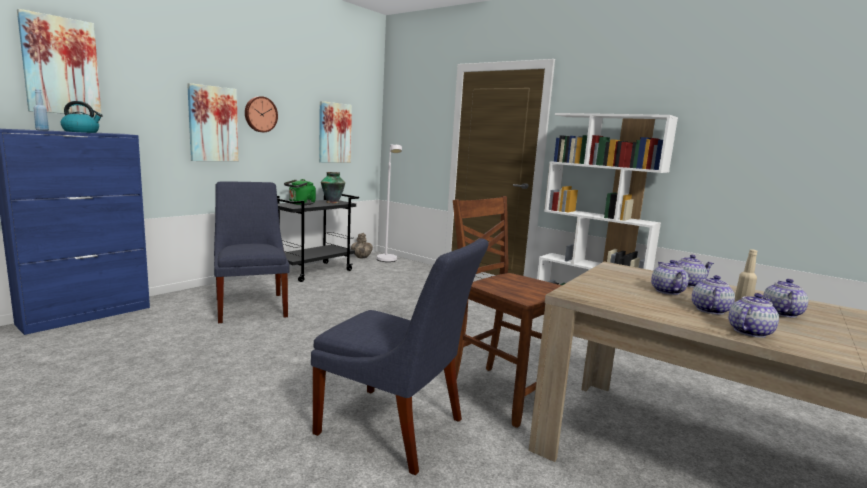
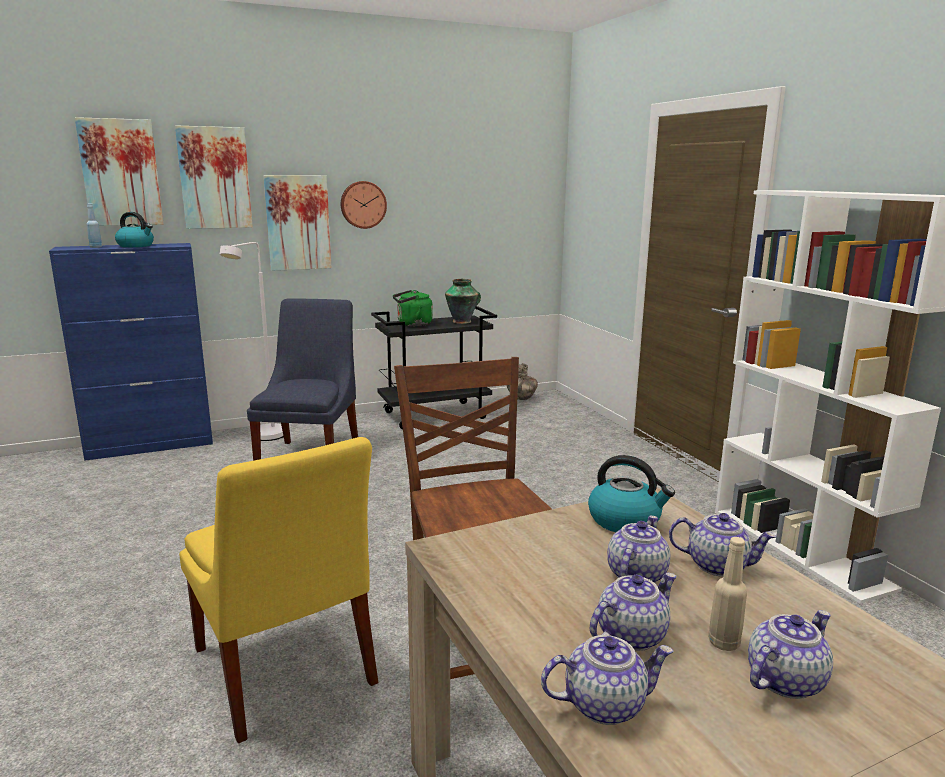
camera: 30 degrees right, 5 degrees up
(334, 133) = (479, 221): picture -> picture (214, 178)
(387, 261) = (553, 408): white floor lamp -> white floor lamp (264, 438)
(395, 429) = (285, 671): blue chair -> yellow chair
(621, 274) = (625, 520): none -> kettle

